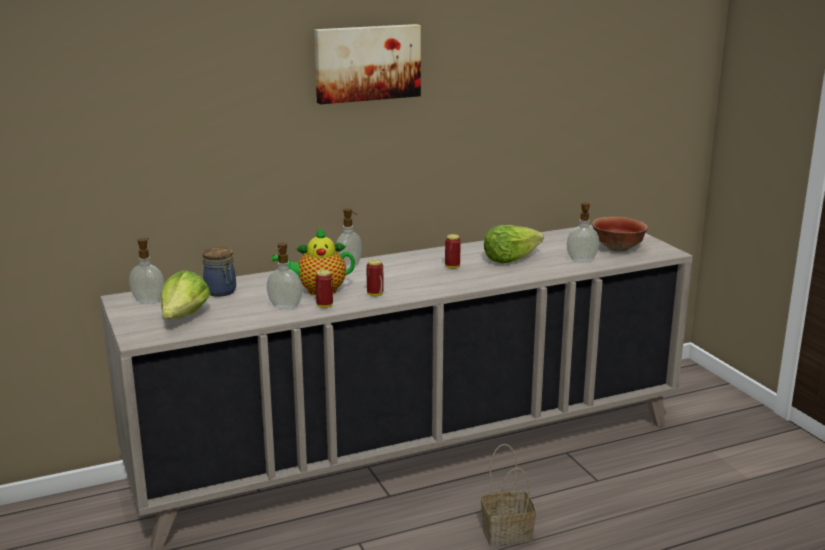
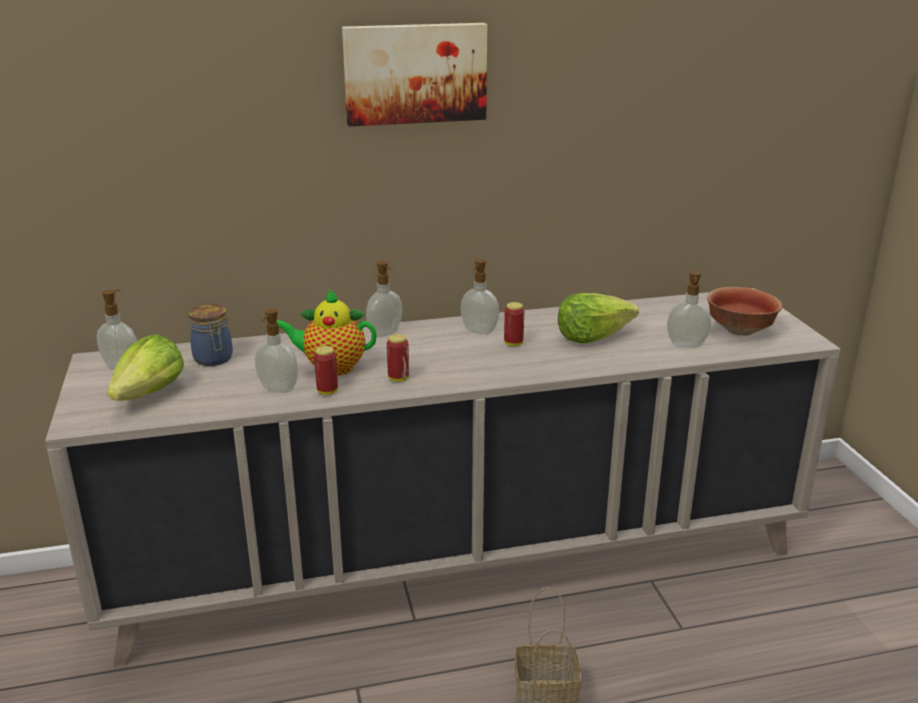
camera: 10 degrees right, 5 degrees up
(422, 261) = (479, 331): none -> soap dispenser

